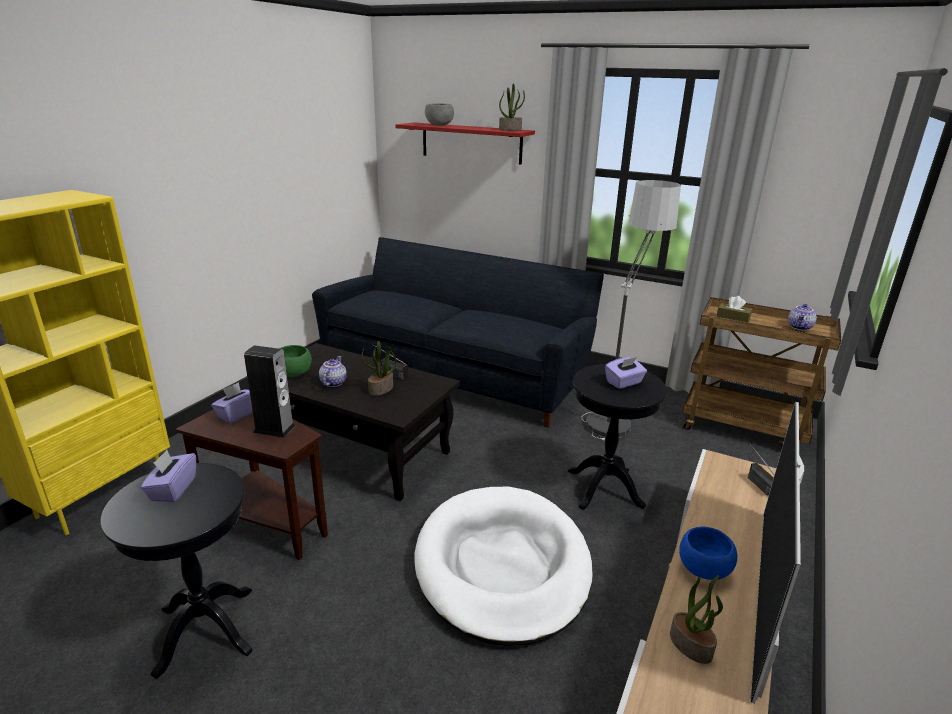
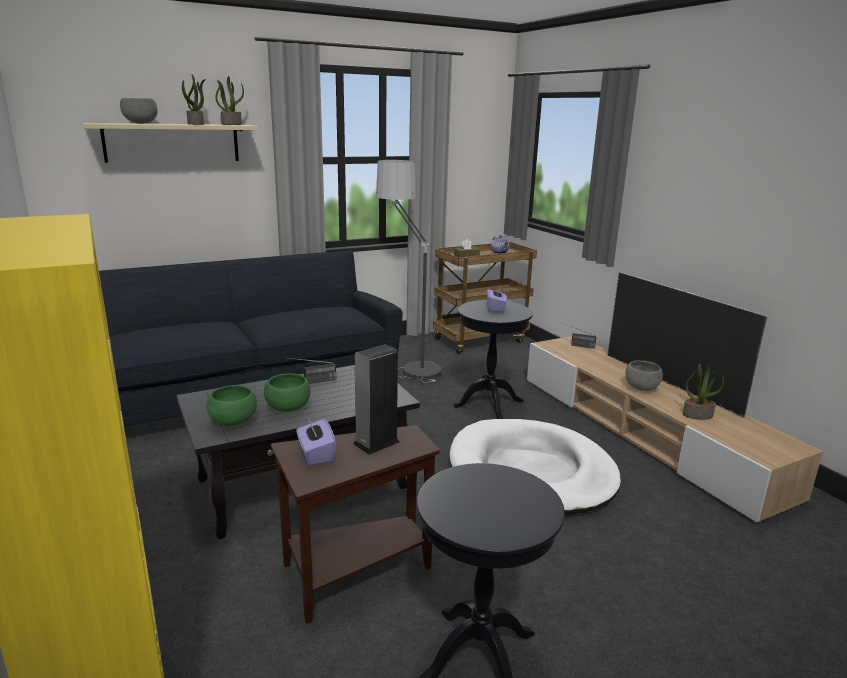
camera: 55 degrees left, 5 degrees down
(173, 489) = (468, 499): purple tissue box -> none
(333, 382) = (288, 409): teapot -> green bowl
(381, 389) = (339, 392): potted plant -> potted plant (196, 124)
(471, 143) = (172, 142): red shelf -> beige shelf
(703, 569) = (641, 388): blue bowl -> grey bowl

